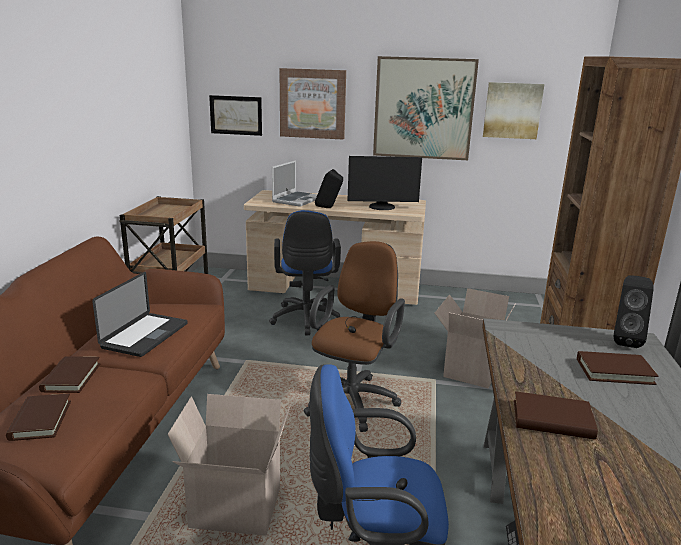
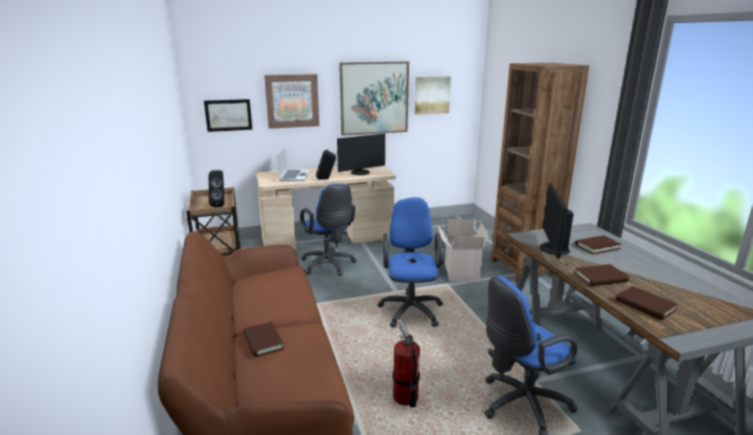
camera: 25 degrees left, 0 degrees up
(40, 420) = (281, 374): brown book -> brown book (645, 305)
(145, 335) = (278, 299): laptop -> none
(233, 510) = (405, 397): cardboard box -> fire extinguisher
(353, 399) = (411, 309): brown office chair -> blue office chair
(528, 356) = (553, 249): none -> monitor
(625, 340) = (583, 230): black speaker -> black speaker (220, 205)

